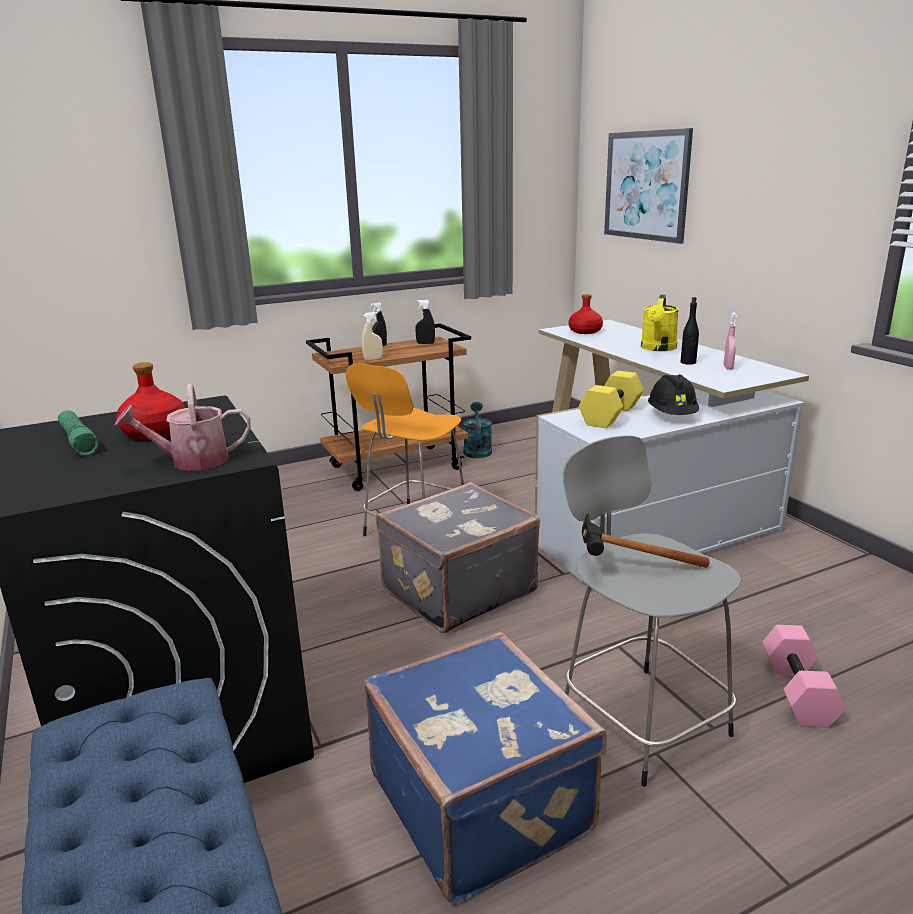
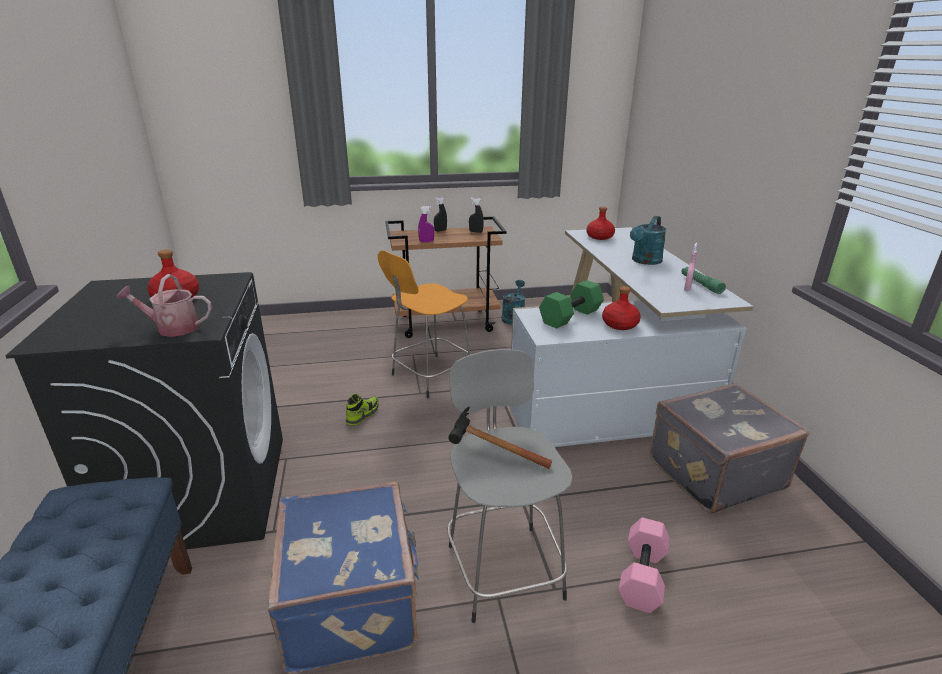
camera: 15 degrees right, 5 degrees up
(78, 441) = (126, 298): green flashlight -> green flashlight (701, 284)
(354, 587) = (362, 414): none -> shoe
(373, 359) = (426, 241): beige spray bottle -> purple spray bottle
(456, 590) = (431, 431): grey suitcase -> grey suitcase (713, 472)
(610, 414) = (570, 316): yellow dumbbell -> green dumbbell
(646, 185) = (673, 117): picture -> none
(658, 348) = (644, 261): yellow watering can -> turquoise watering can
(672, 415) = (620, 324): black hard hat -> red bottle
(688, 362) = (657, 279): black bottle -> none

